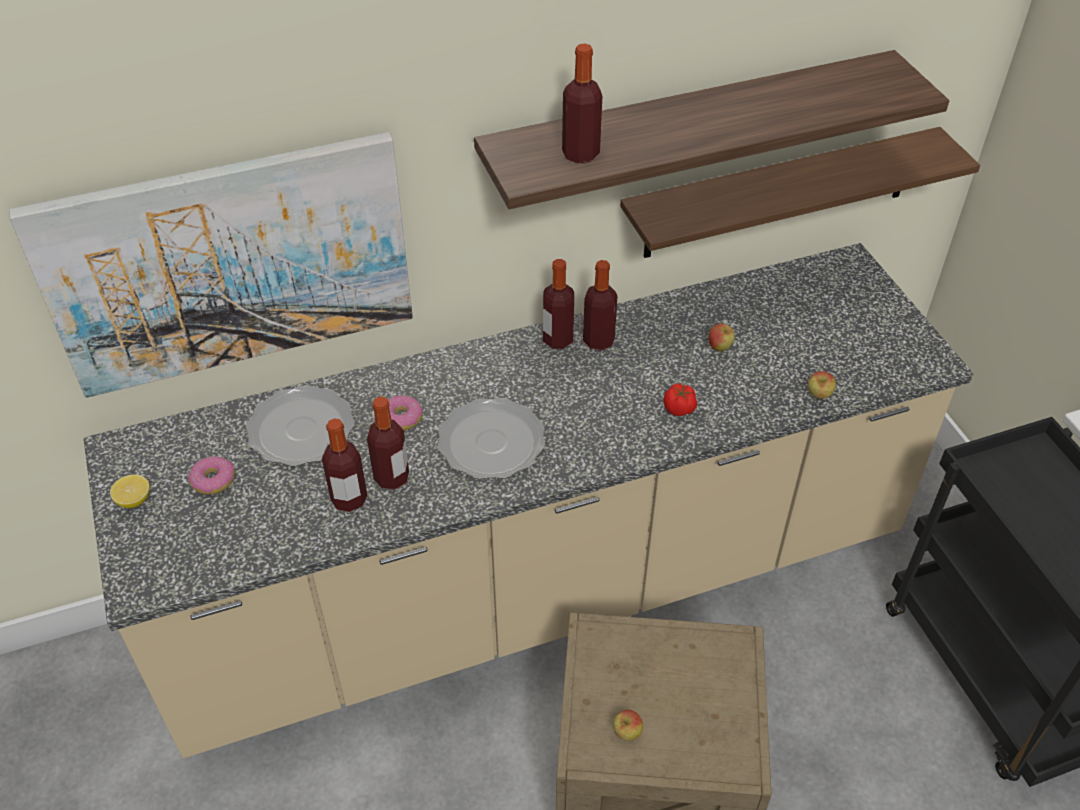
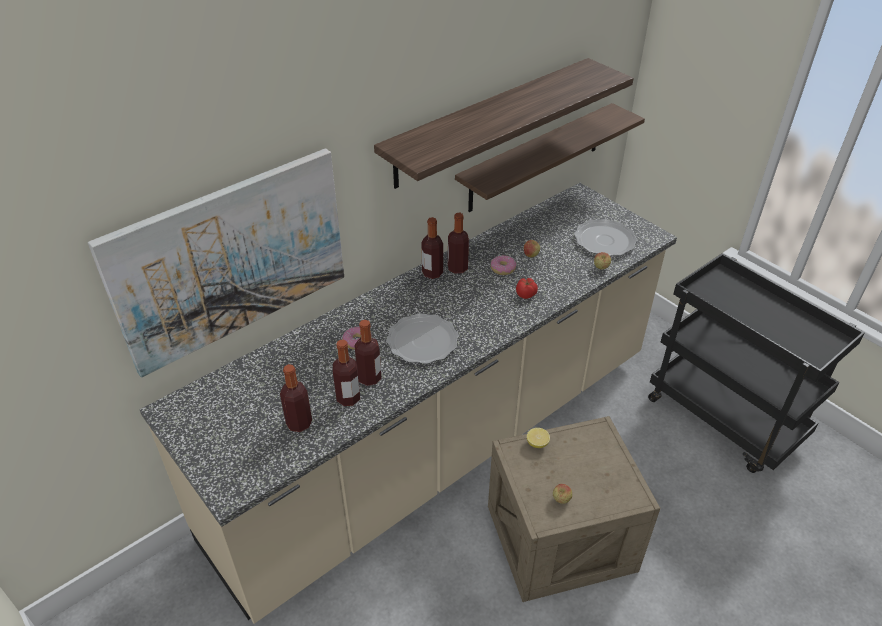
camera: 20 degrees left, 5 degrees down
(134, 500) = (198, 438): lemon -> lemon (537, 443)
(213, 481) = (249, 411): donut -> donut (503, 269)
(302, 429) = (294, 365): plate -> plate (605, 240)
(580, 154) = (446, 141): bottle -> bottle (299, 423)

